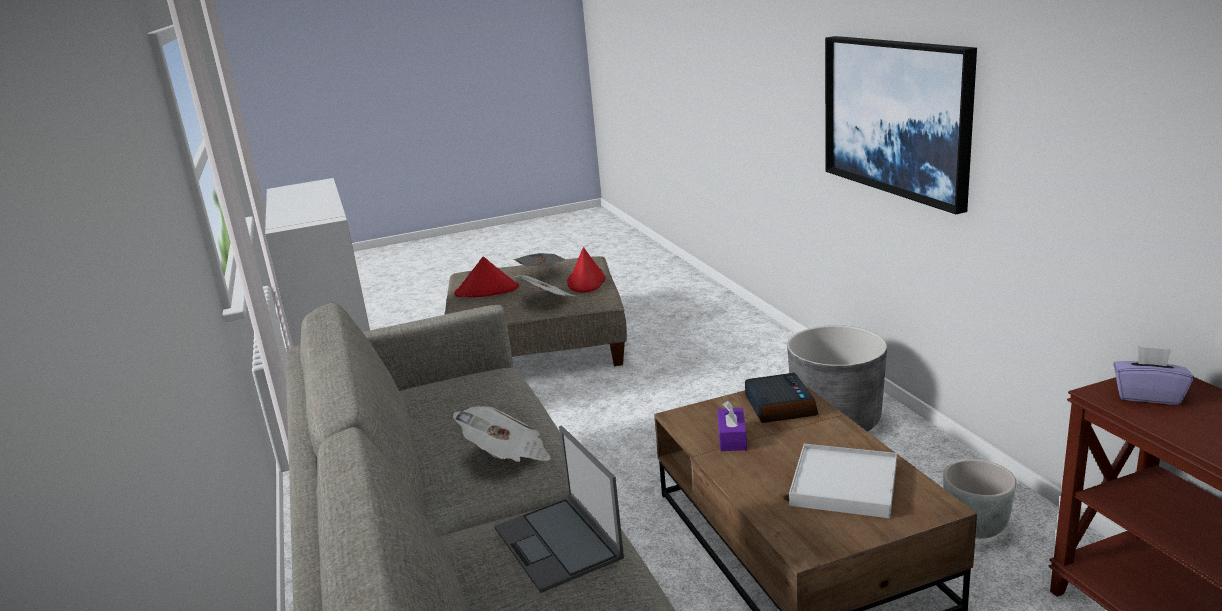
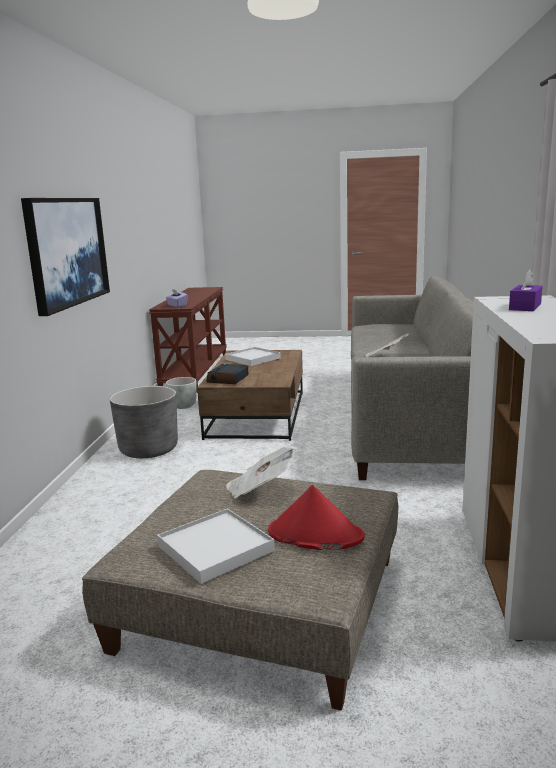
camera: 155 degrees left, 5 degrees down
(542, 273) = (215, 548): newspaper -> white tray
(558, 544) = (379, 338): laptop -> none
(586, 281) = (188, 507): red hat -> none
(732, 438) = (268, 374): purple tissue box -> purple tissue box (525, 307)

